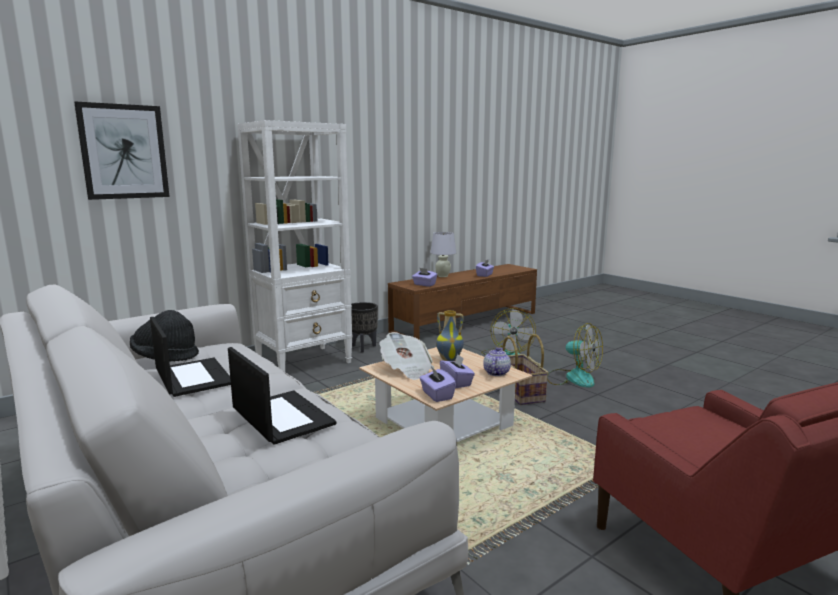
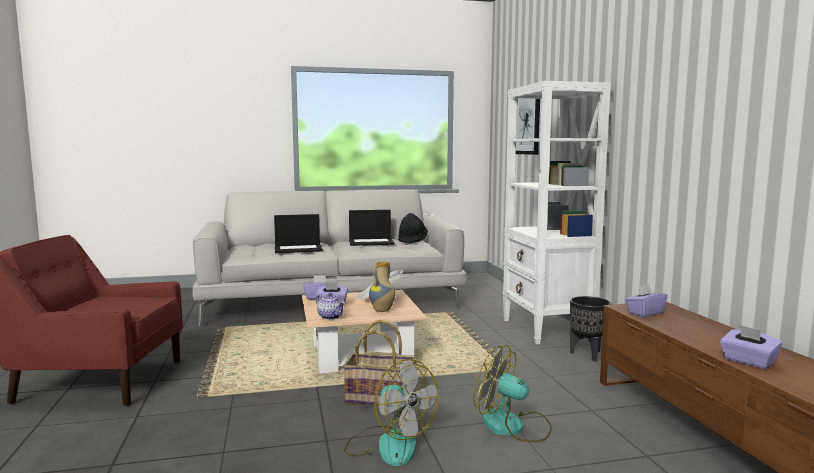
camera: 115 degrees right, 5 degrees down
(443, 276) = (727, 332): white table lamp -> none
(572, 378) = (389, 444): fan -> fan turned 105 degrees counterclockwise

